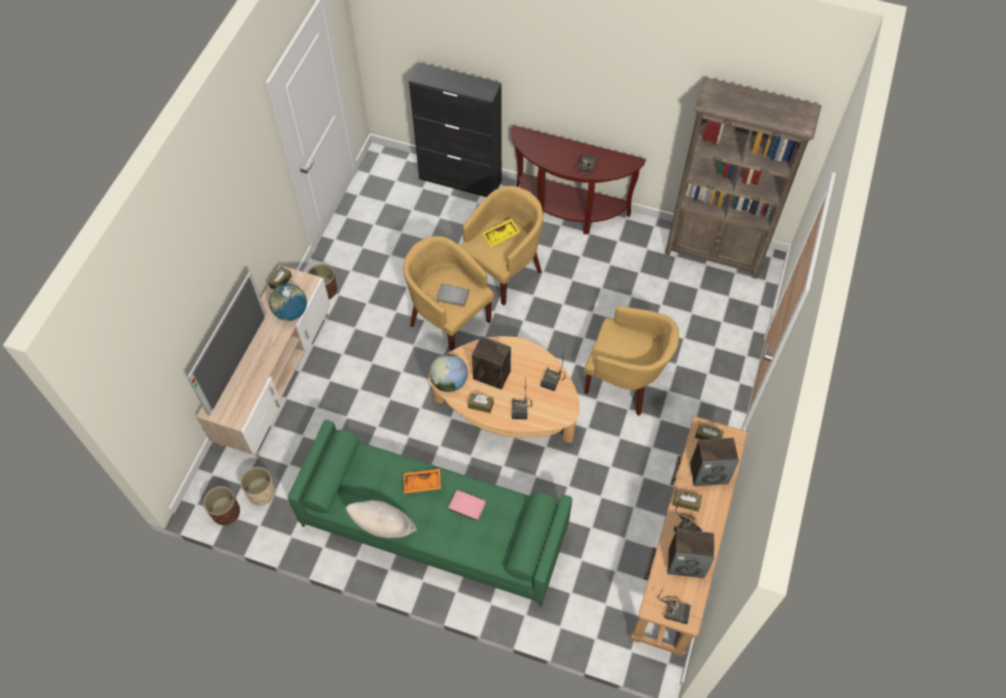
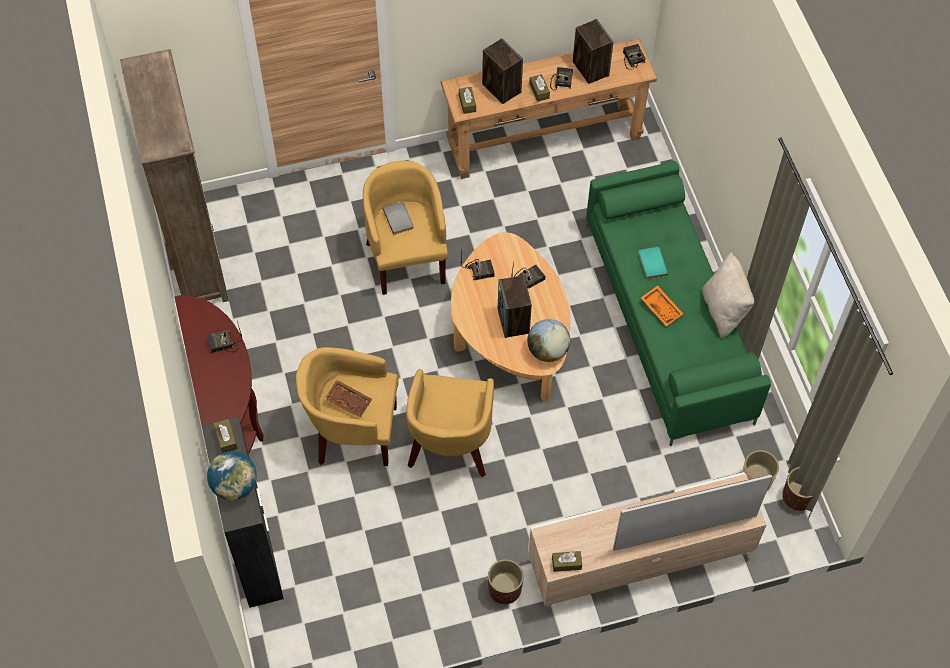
camera: 125 degrees left, 0 degrees up
(291, 312) = (592, 526): globe -> globe (235, 486)
(452, 297) = (457, 399): grey book -> grey book (399, 219)
(467, 505) = (651, 264): pink book -> turquoise book
(480, 405) = (550, 311): brown tissue box -> brown tissue box (226, 439)
(501, 236) = (349, 401): yellow tray -> brown tray

